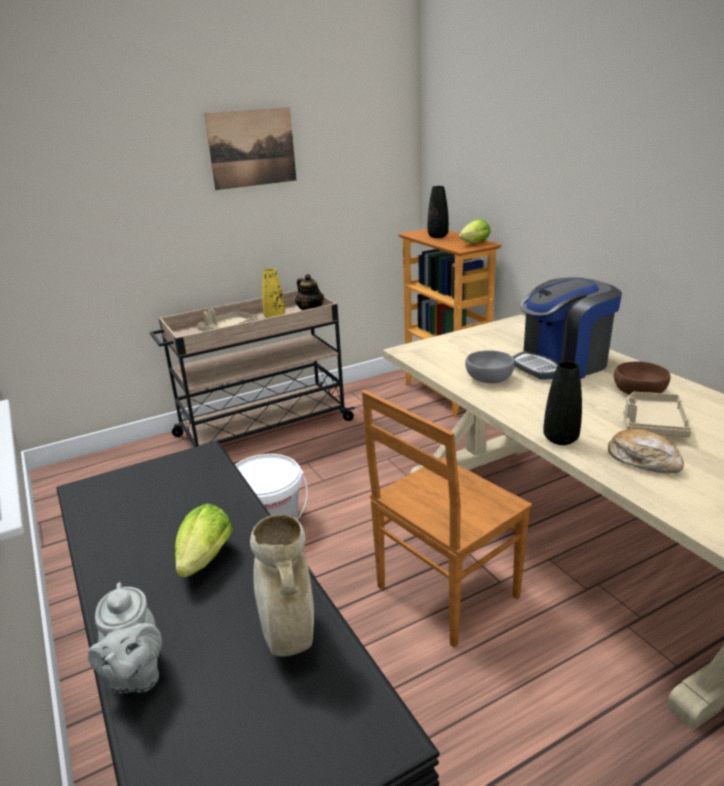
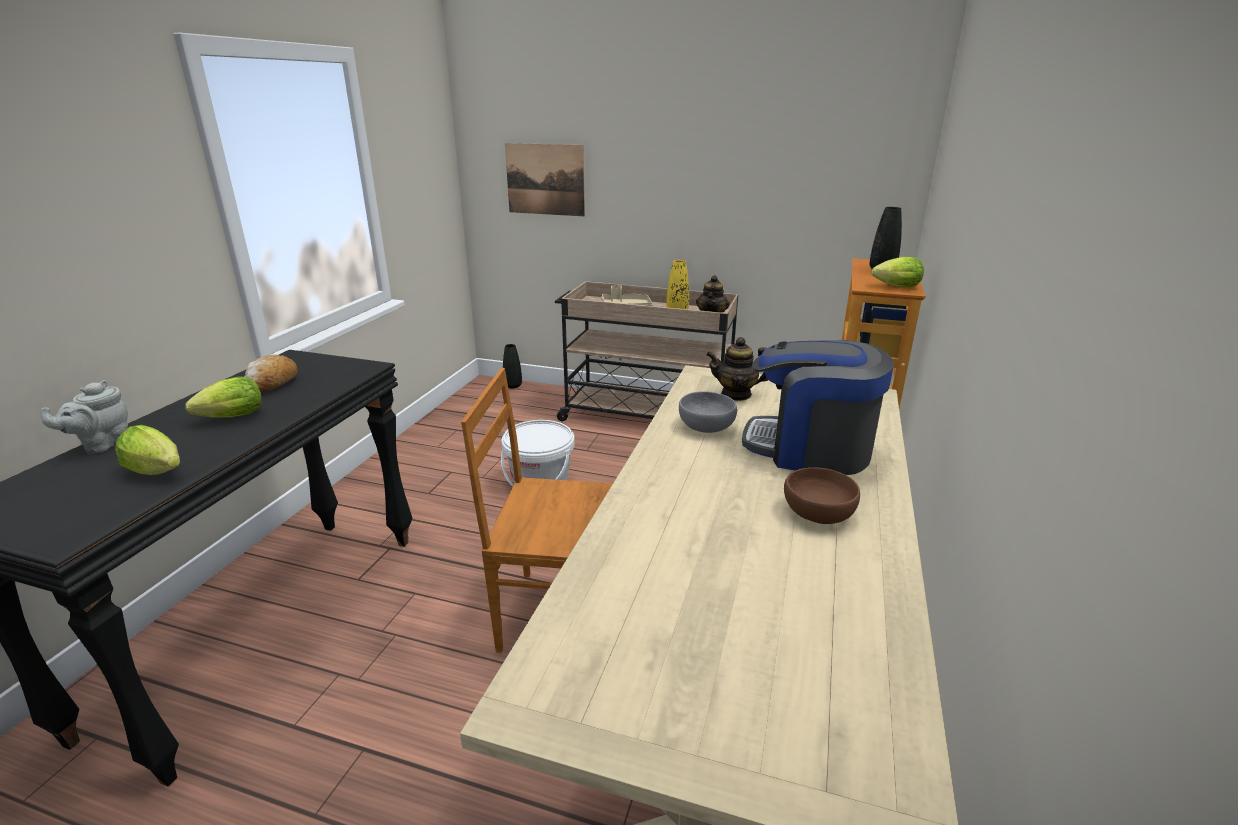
camera: 45 degrees right, 0 degrees up
(252, 148) = (709, 135): picture -> picture (545, 179)
(289, 637) = (159, 472): beige vase -> lettuce
(457, 353) = (736, 394): none -> teapot
(560, 439) = (632, 501): black vase -> black vase (513, 386)
(643, 460) = (651, 561): bread -> bread (270, 384)
(652, 424) = (748, 543): beige tray -> none

